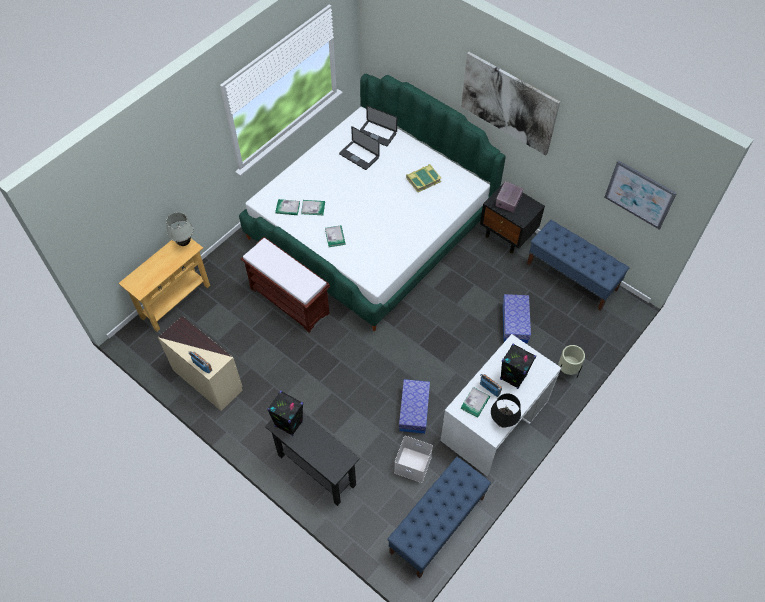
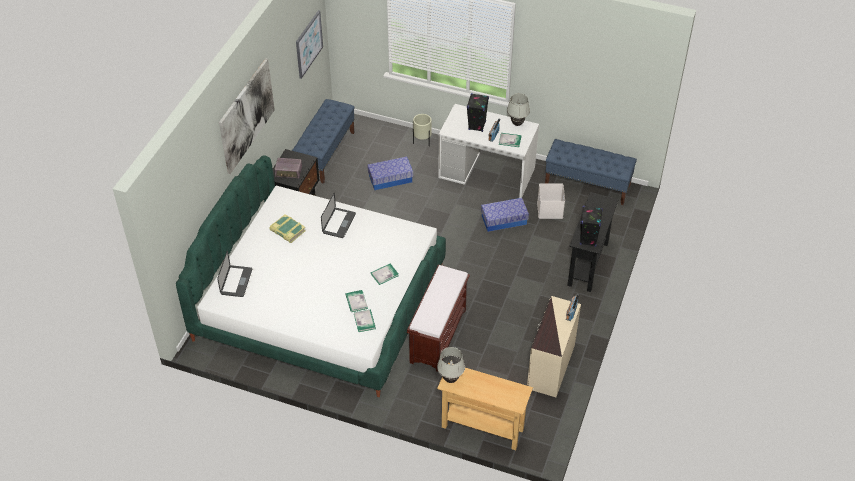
camera: 110 degrees left, 10 degrees down
(359, 156) = (273, 287): laptop -> laptop (339, 223)
(502, 422) = (517, 124): black table lamp -> white table lamp

